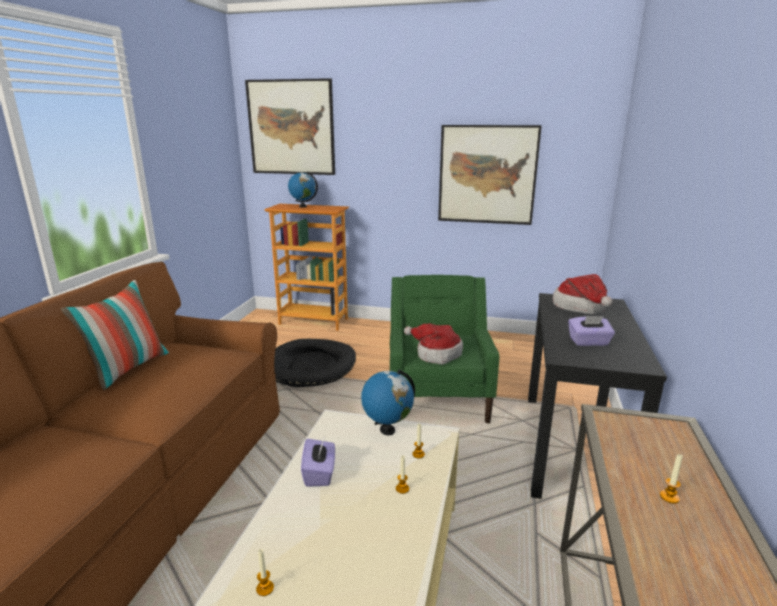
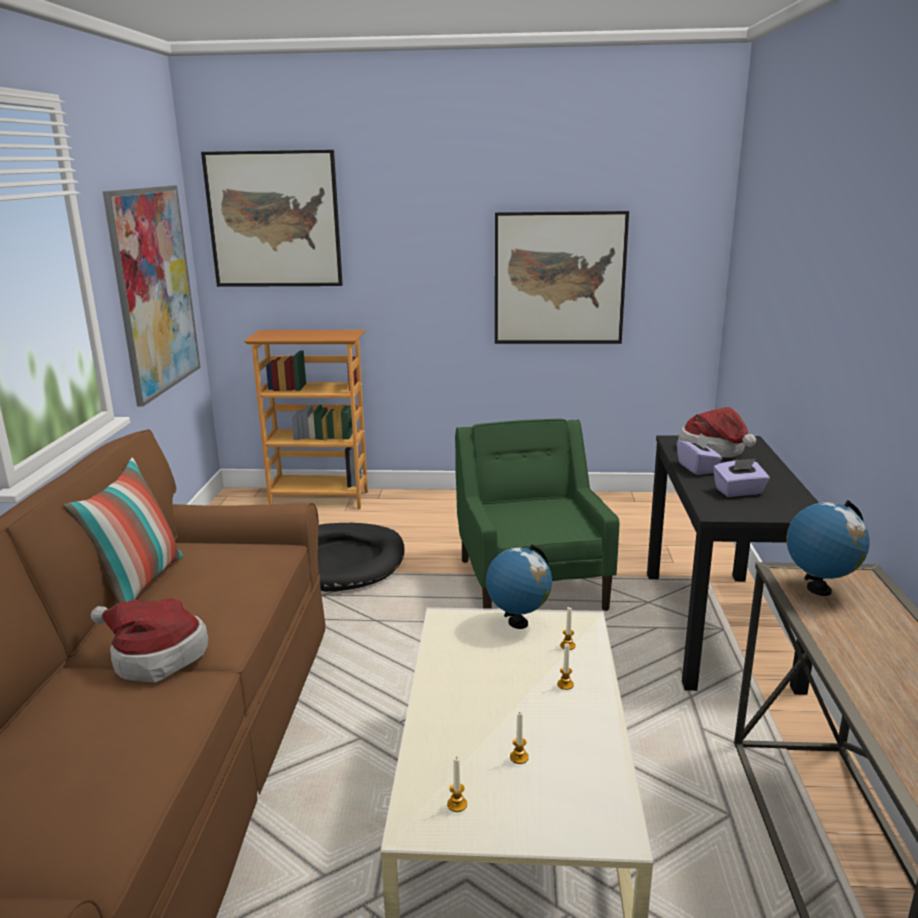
camera: 10 degrees left, 0 degrees up
(202, 171) = (155, 291): none -> picture
(303, 206) = (298, 333): globe -> globe (818, 589)
(319, 473) = (459, 681): purple tissue box -> purple tissue box (697, 468)
(435, 354) = (533, 526): hat -> hat (154, 657)
(669, 497) = (875, 644): candle -> candle (519, 757)

